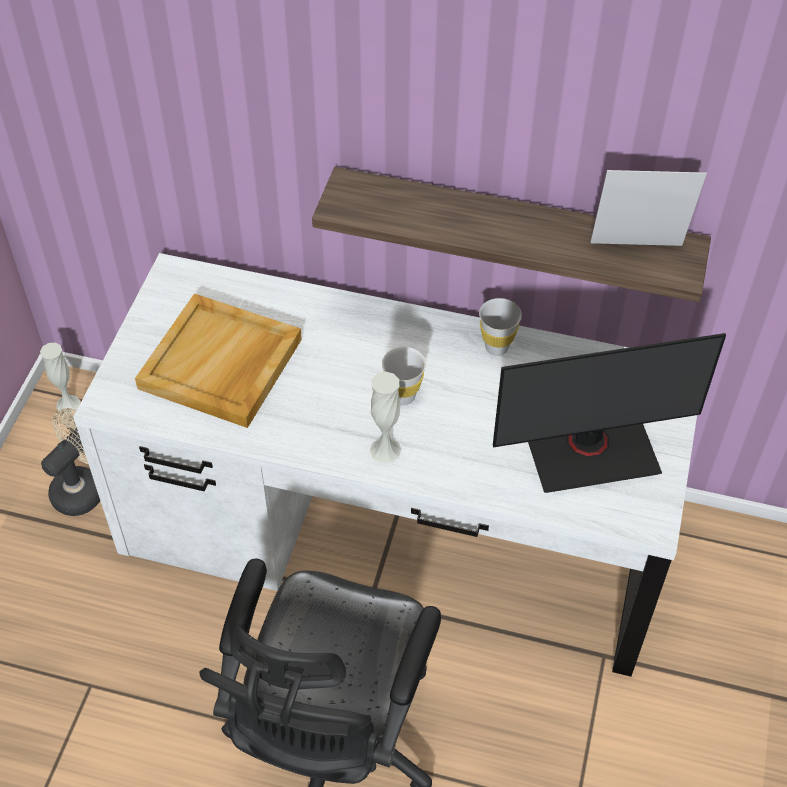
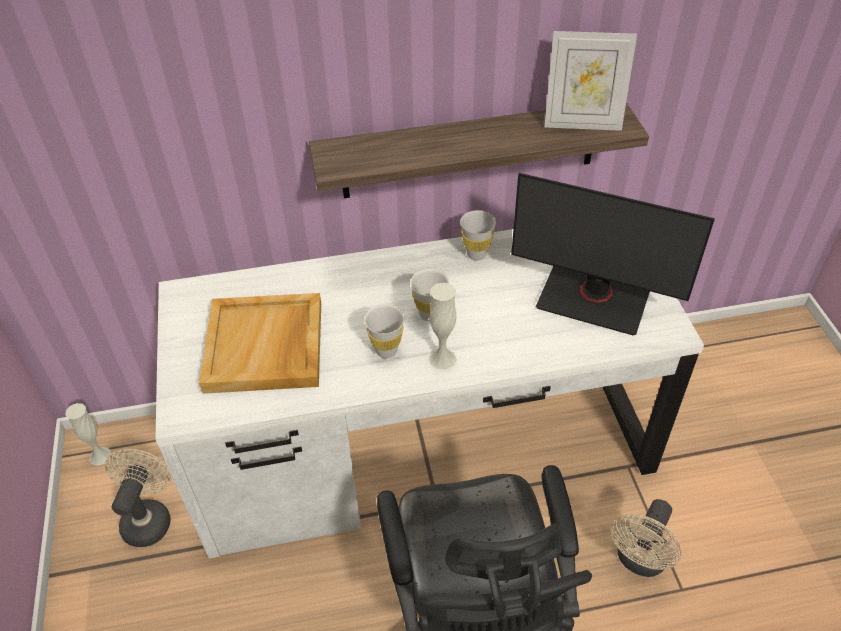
camera: 25 degrees left, 5 degrees down
(335, 417) = (386, 350): none -> white cup
(549, 760) = (639, 561): none -> beige fan
(590, 450) = (593, 298): monitor -> monitor turned 60 degrees clockwise
(636, 250) = (582, 124): picture frame -> picture frame turned 150 degrees counterclockwise

